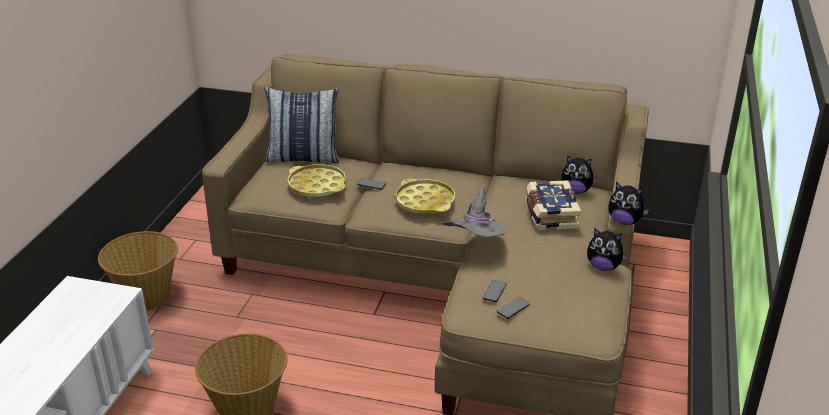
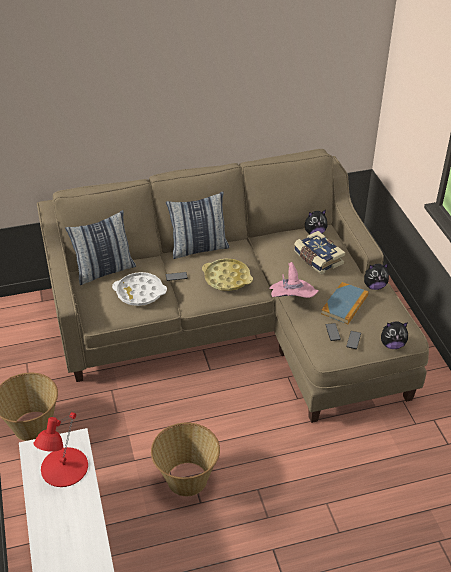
camera: 30 degrees left, 10 degrees up
(81, 314) = (63, 467): none -> red table lamp
(317, 186) = (140, 292): yellow tray -> white tray
(424, 167) = (199, 248): none -> pillow
(476, 246) = (291, 301): grey hat -> pink hat
(538, 269) = (344, 305): none -> book
(624, 221) = (374, 250): plush toy -> plush toy (392, 344)

